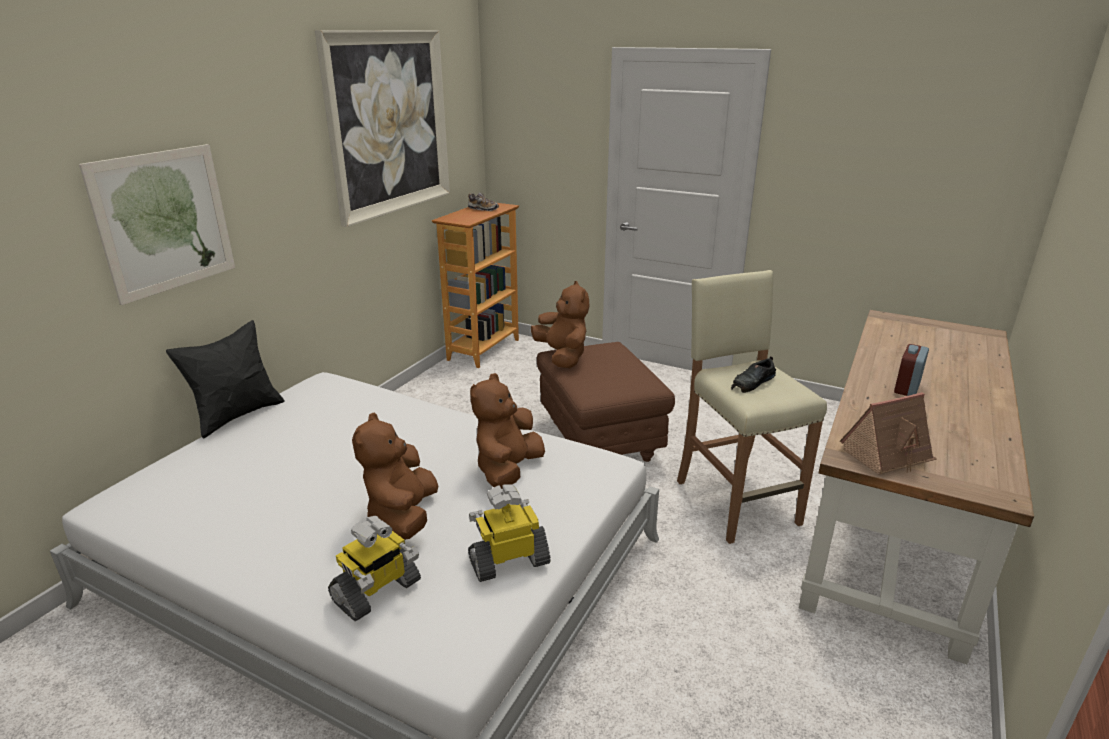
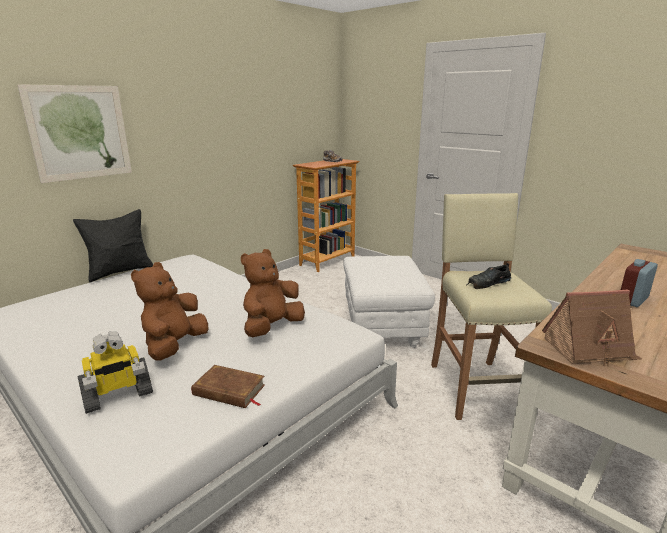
camera: 15 degrees right, 5 degrees down
(389, 123) = (262, 93): picture -> none
(509, 561) = (229, 390): toy robot -> brown book
(562, 357) = (359, 260): brown plush toy -> none
(600, 441) = (383, 328): brown ottoman -> white ottoman

